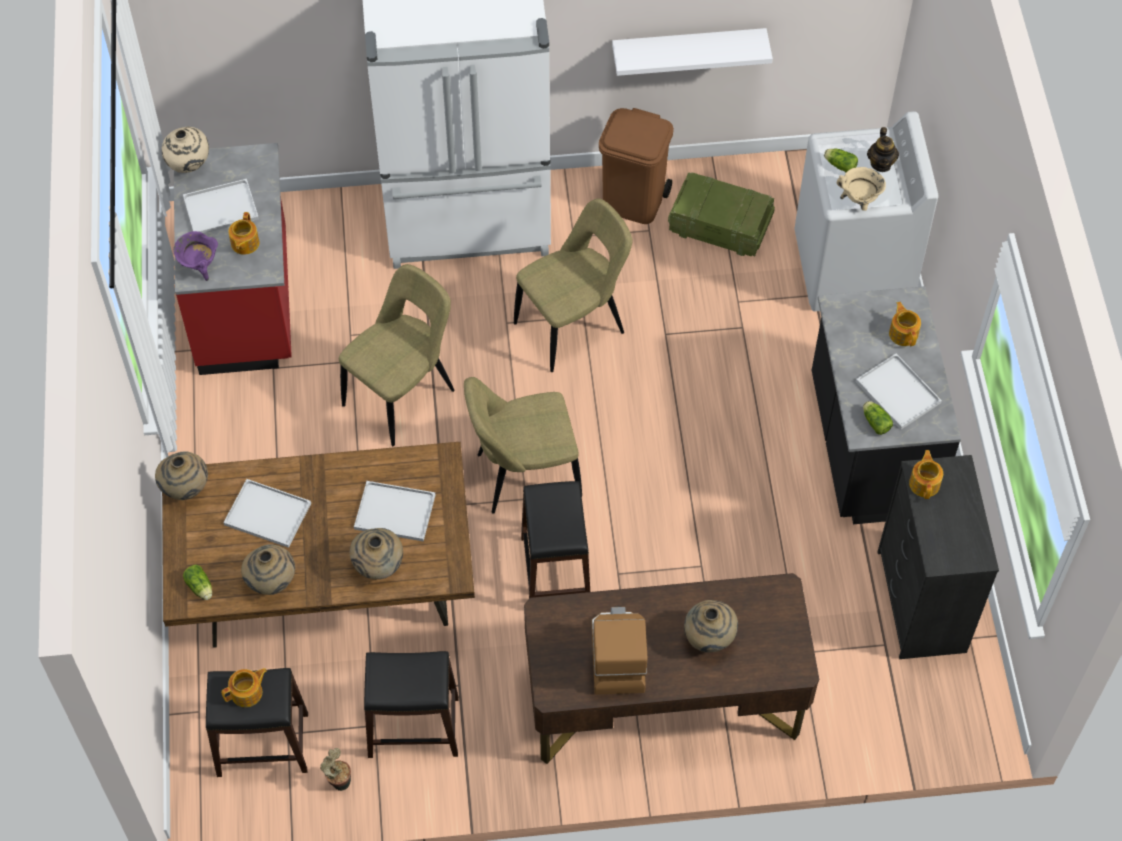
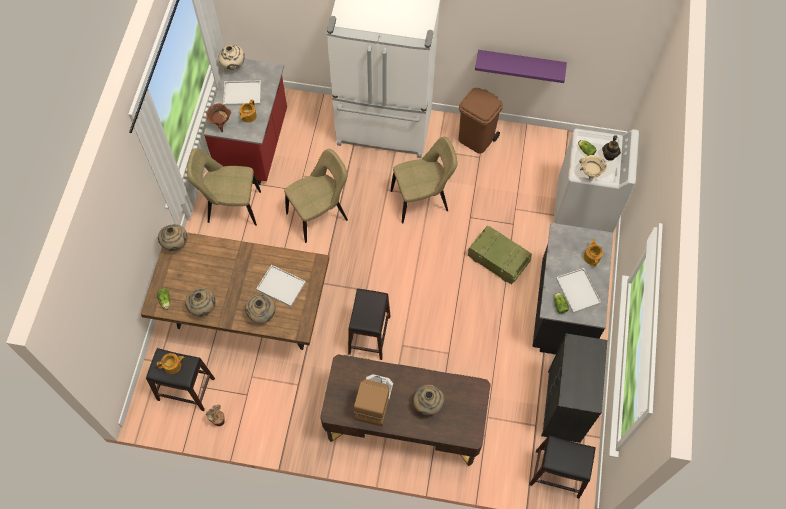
camera: 15 degrees right, 5 degrees up
(199, 267) = (220, 123): purple cooking pot -> brown cooking pot
(266, 514) = (213, 269): white tray -> none
(414, 728) = (267, 402): black stool -> black stool (557, 474)
(523, 476) = (369, 277): beige chair -> beige chair (231, 207)
(688, 47) = (520, 63): white shelf -> purple shelf
(721, 226) = (519, 164): crate -> crate (499, 260)
(925, 483) = (575, 350): teapot -> none

